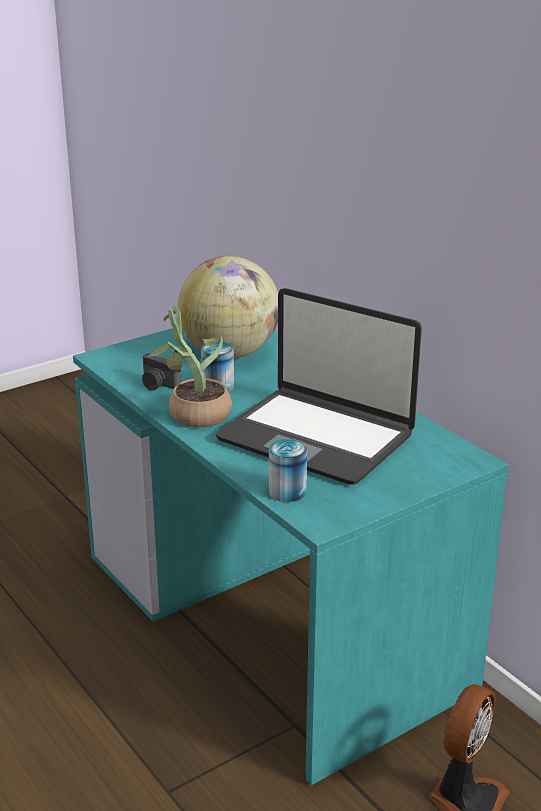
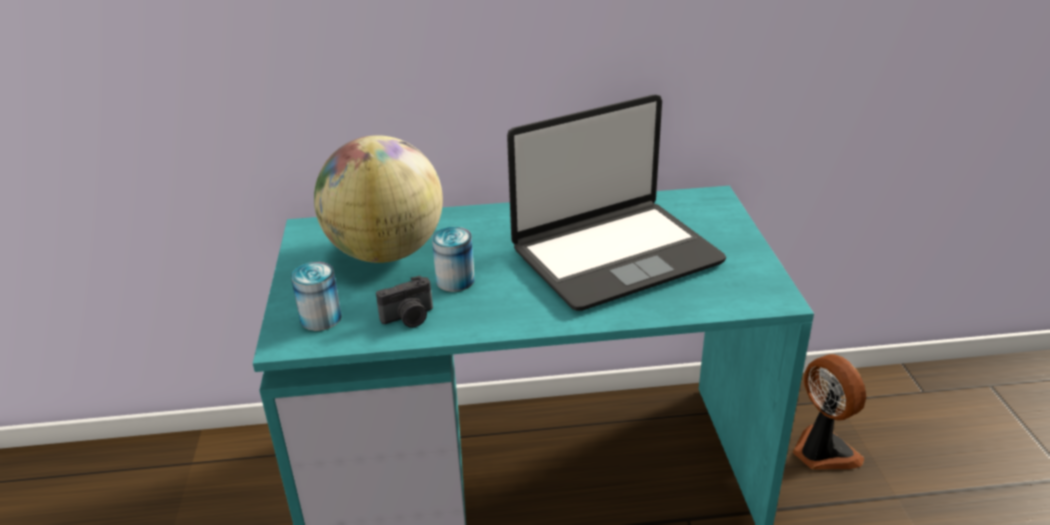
camera: 60 degrees left, 5 degrees up
(193, 413) = (500, 312): potted plant -> none
(287, 492) = (709, 301): can -> can (321, 318)

